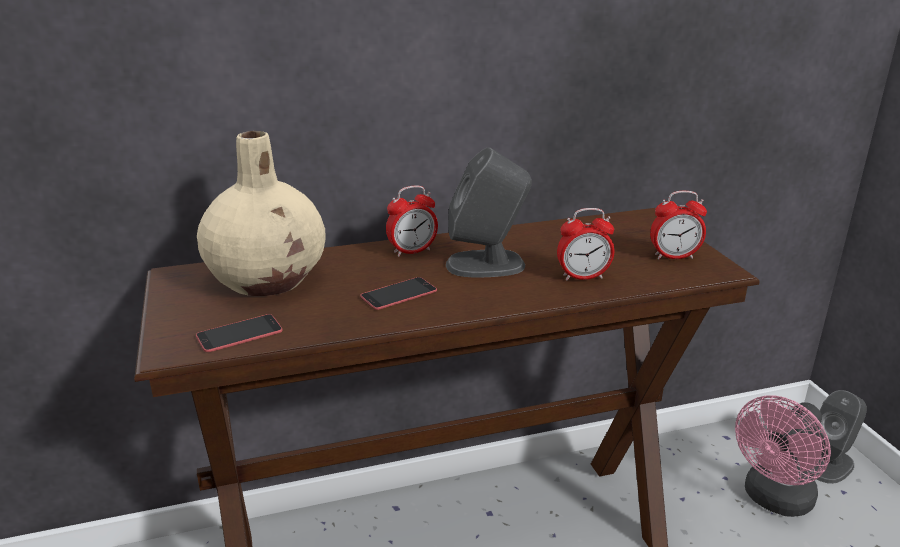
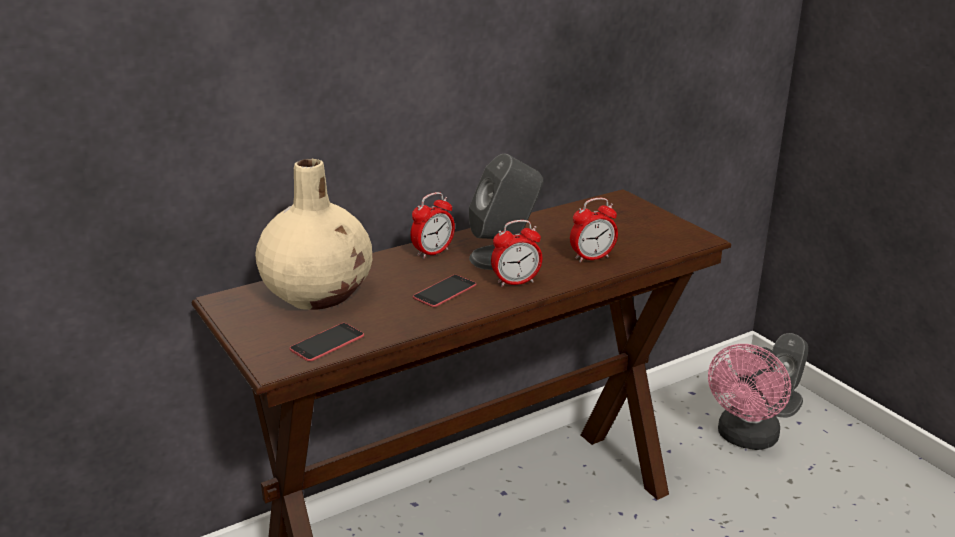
camera: 15 degrees left, 0 degrees up
(674, 256) = (658, 231): alarm clock -> alarm clock (516, 282)

